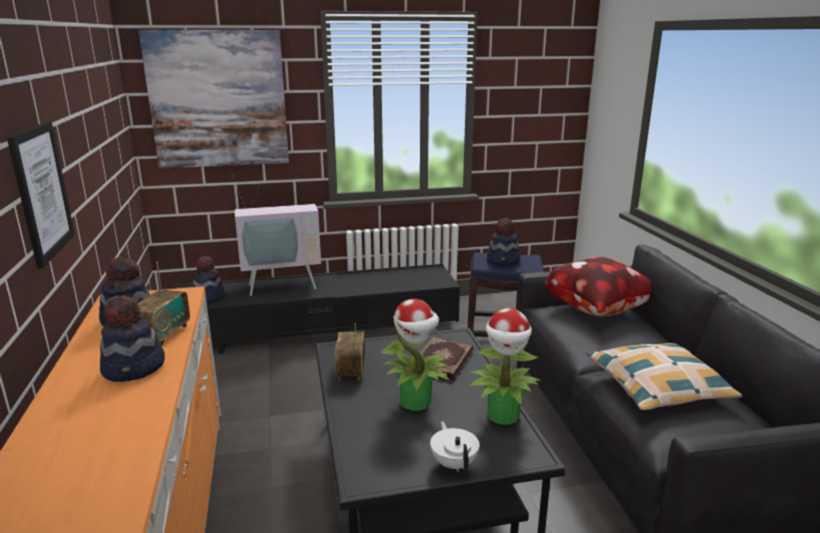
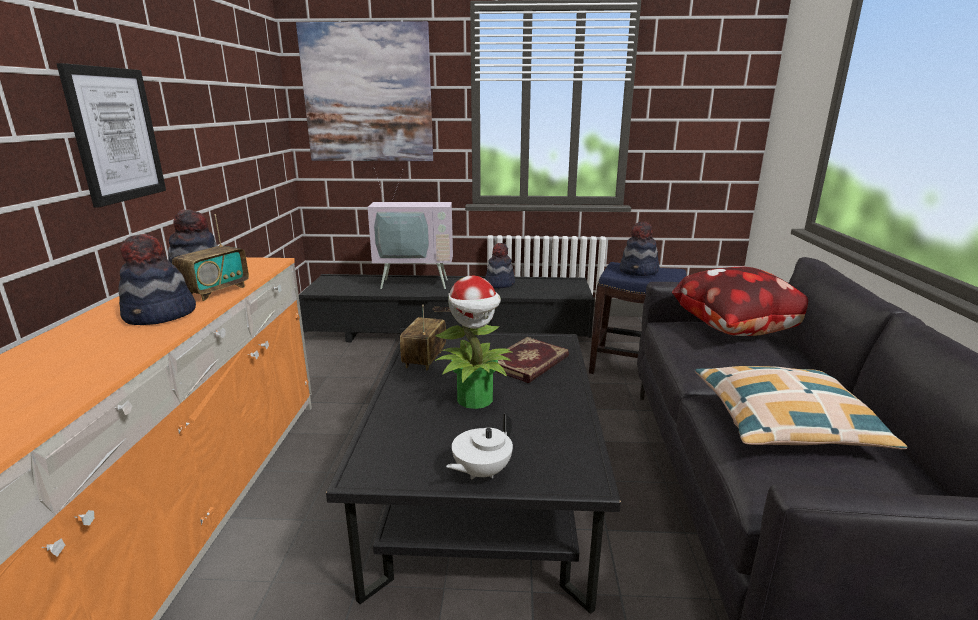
camera: 15 degrees right, 0 degrees up
(208, 297) = (342, 287): hat -> hat (499, 284)
(454, 463) = (481, 472): white teapot -> white teapot turned 135 degrees counterclockwise
(503, 415) = (569, 428): potted plant -> none

